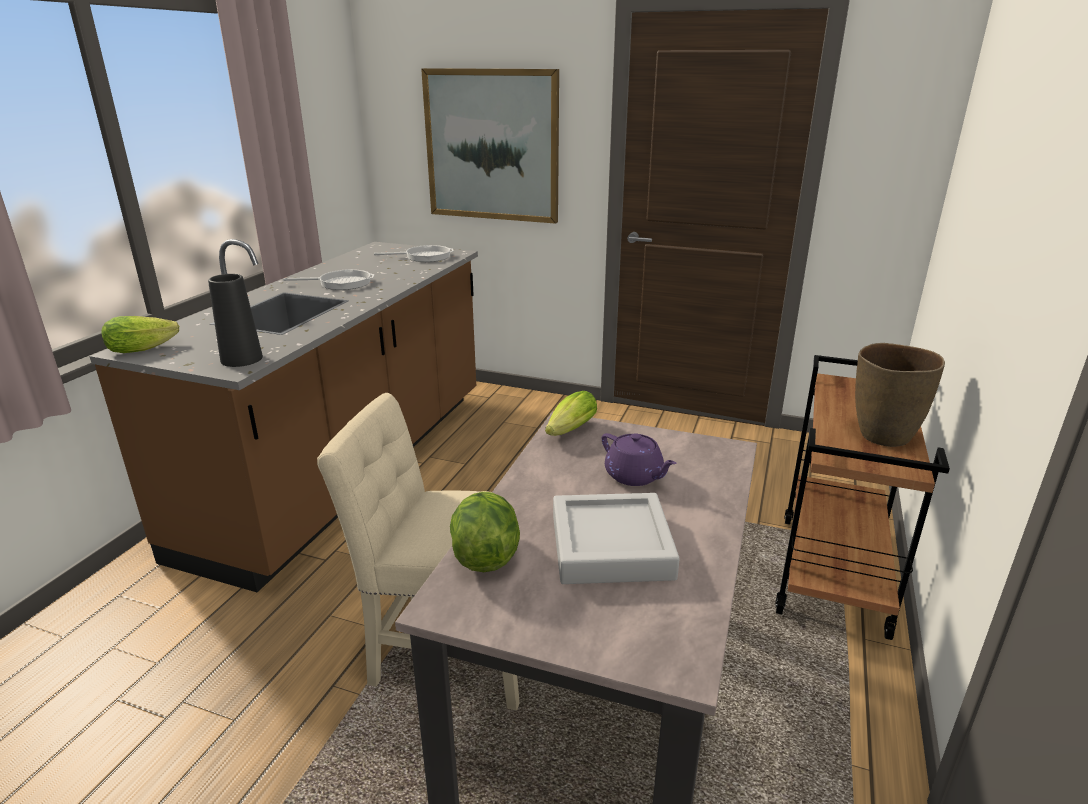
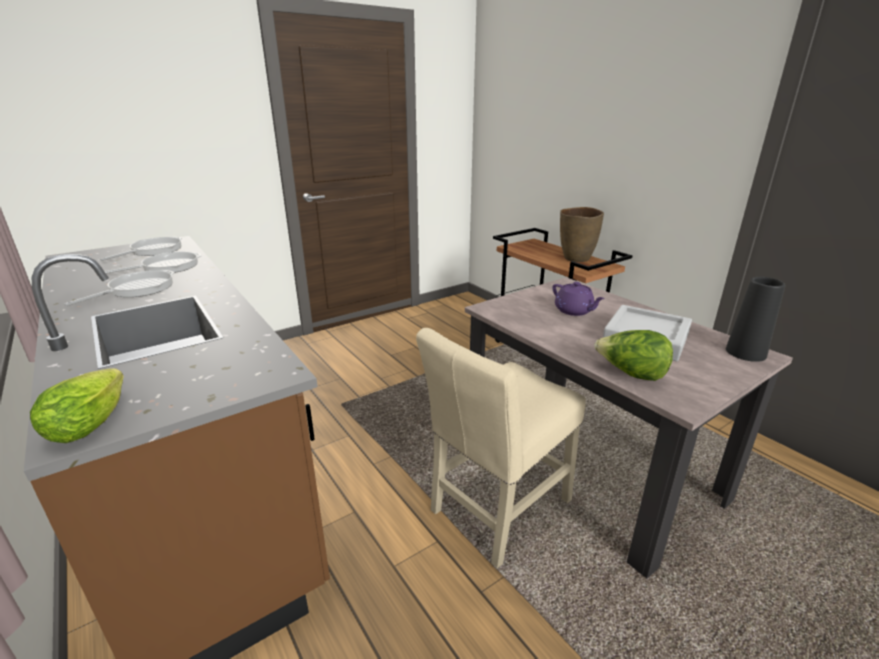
camera: 55 degrees left, 0 degrees up
(241, 359) = (256, 366): black vase -> black vase (745, 352)
(394, 273) = (166, 267): none -> frying pan
(492, 146) = (155, 134): picture -> none
(568, 432) = (500, 310): lettuce -> none
(635, 476) = (574, 311): purple teapot -> purple teapot turned 60 degrees clockwise

